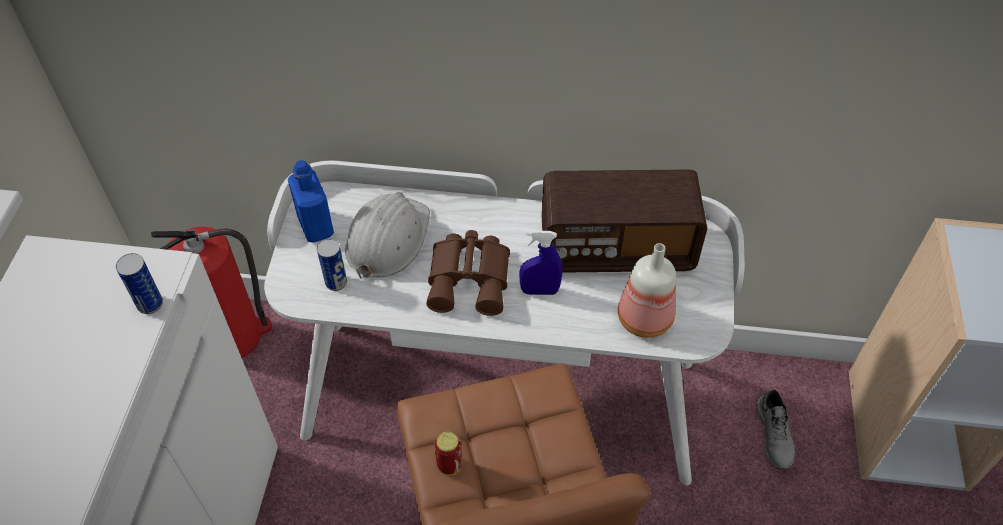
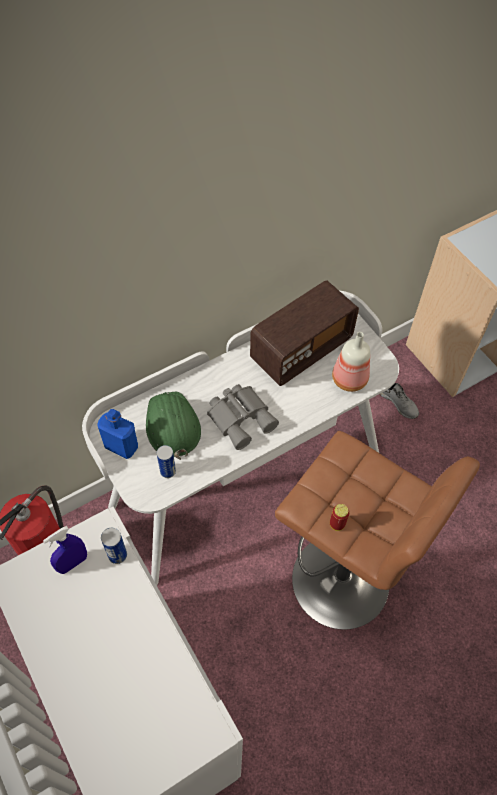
camera: 40 degrees left, 5 degrees up
(387, 239) = (172, 426): white hard hat -> green hard hat
(471, 278) = (241, 417): brown binoculars -> grey binoculars
(539, 291) = (284, 400): blue spray bottle -> blue spray bottle (72, 563)

